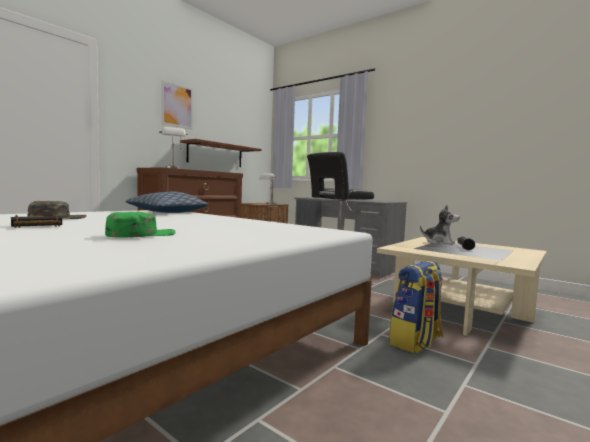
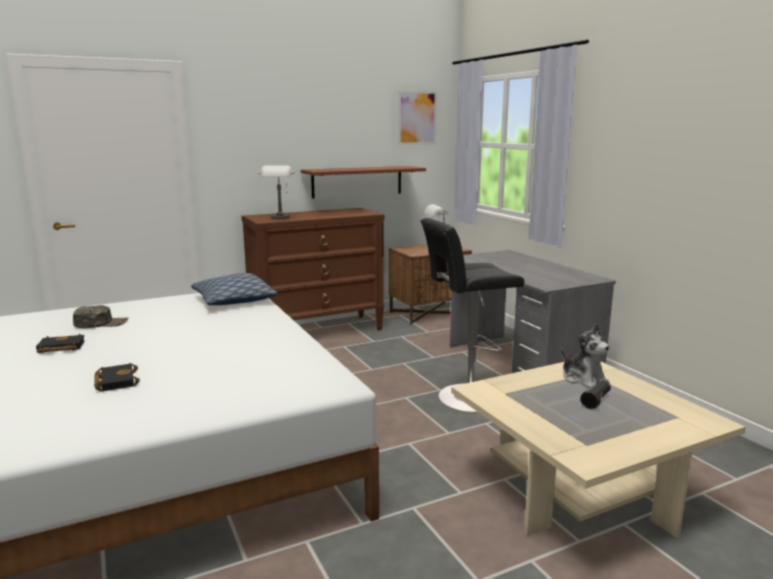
camera: 25 degrees right, 10 degrees up
(141, 235) = (115, 381): green cap -> black book
(177, 105) = (294, 122): picture -> picture (417, 118)
(416, 342) = (442, 530): backpack -> none

